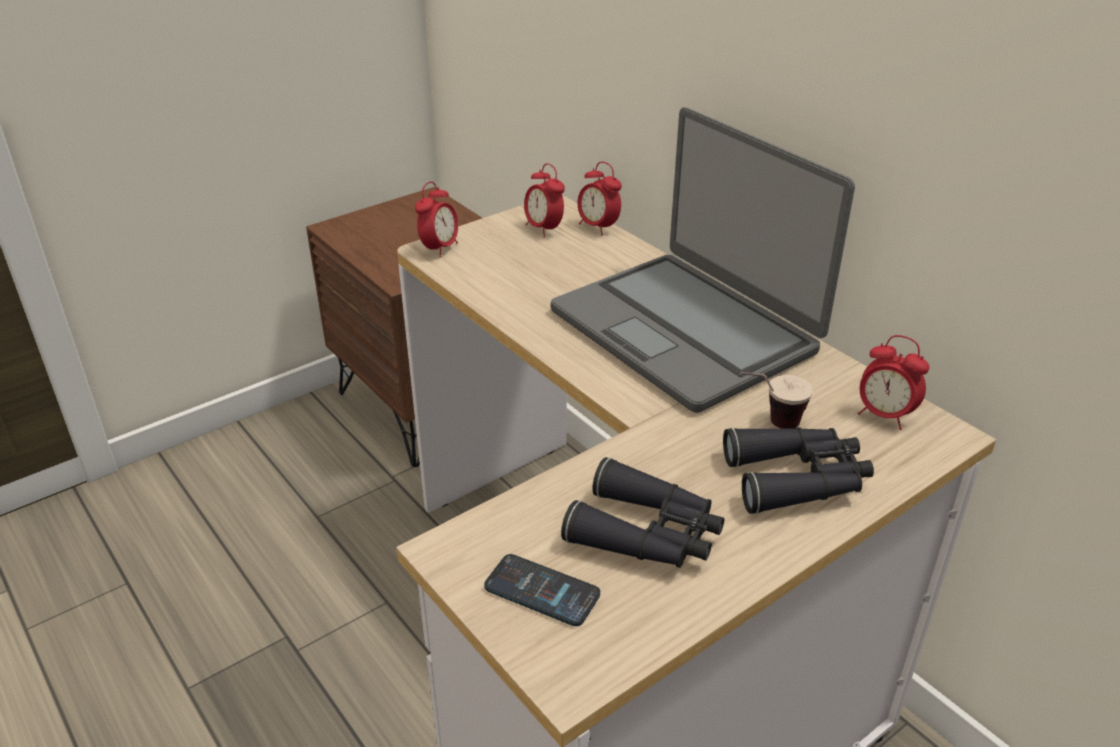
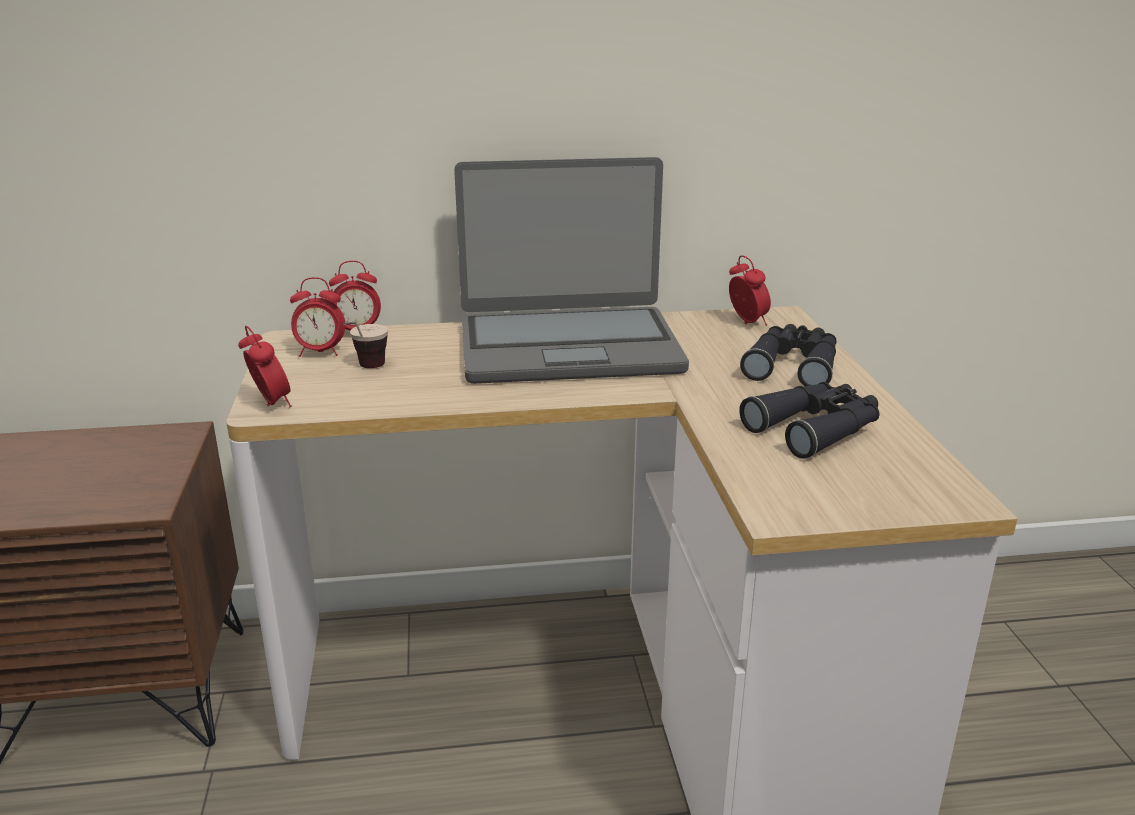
camera: 60 degrees left, 10 degrees down
(542, 591) = (857, 485): phone -> none
(768, 424) = (722, 356): cup -> cup (365, 370)
(884, 416) = (747, 323): alarm clock -> alarm clock turned 90 degrees counterclockwise

